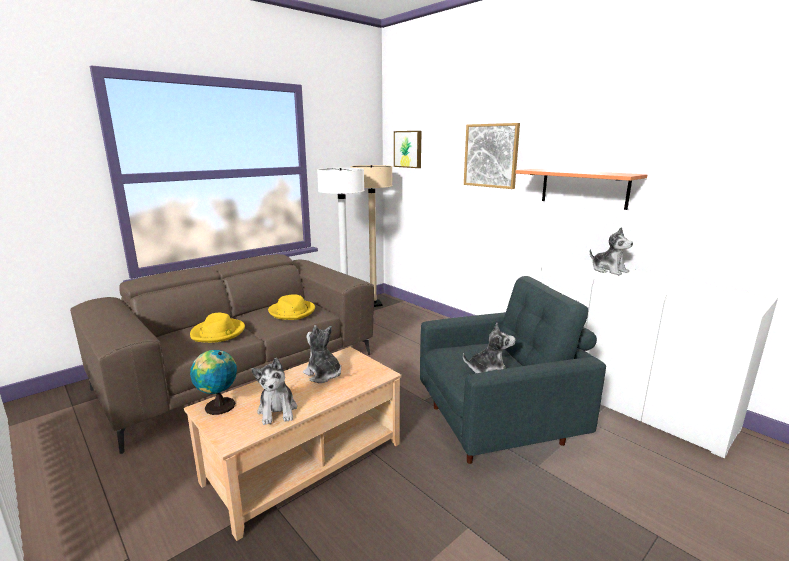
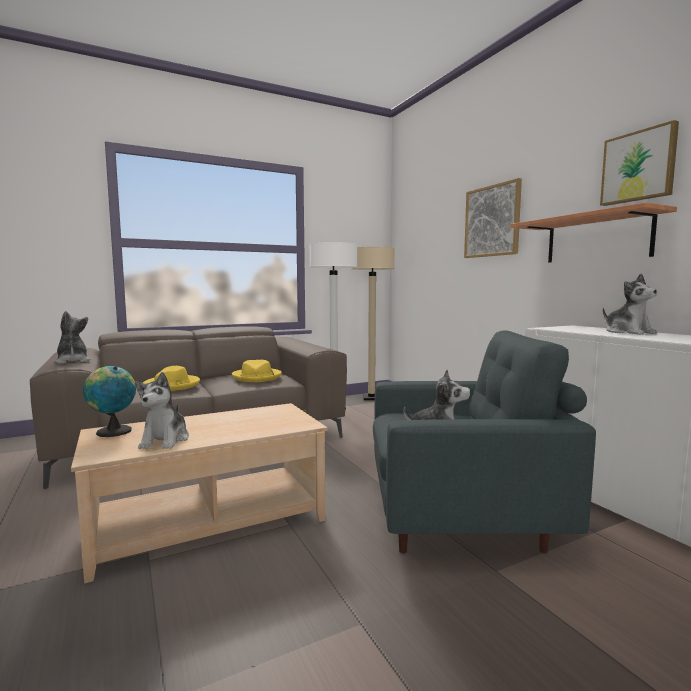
camera: 15 degrees right, 10 degrees down
(323, 375) = (241, 420): plush toy -> plush toy (72, 361)
(408, 149) = (413, 231): picture -> picture (639, 166)

